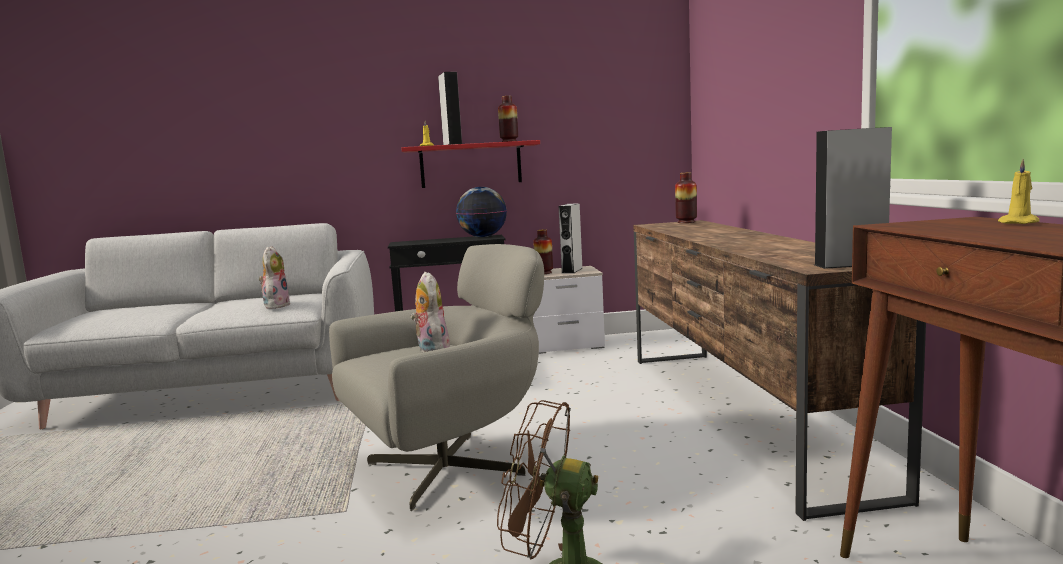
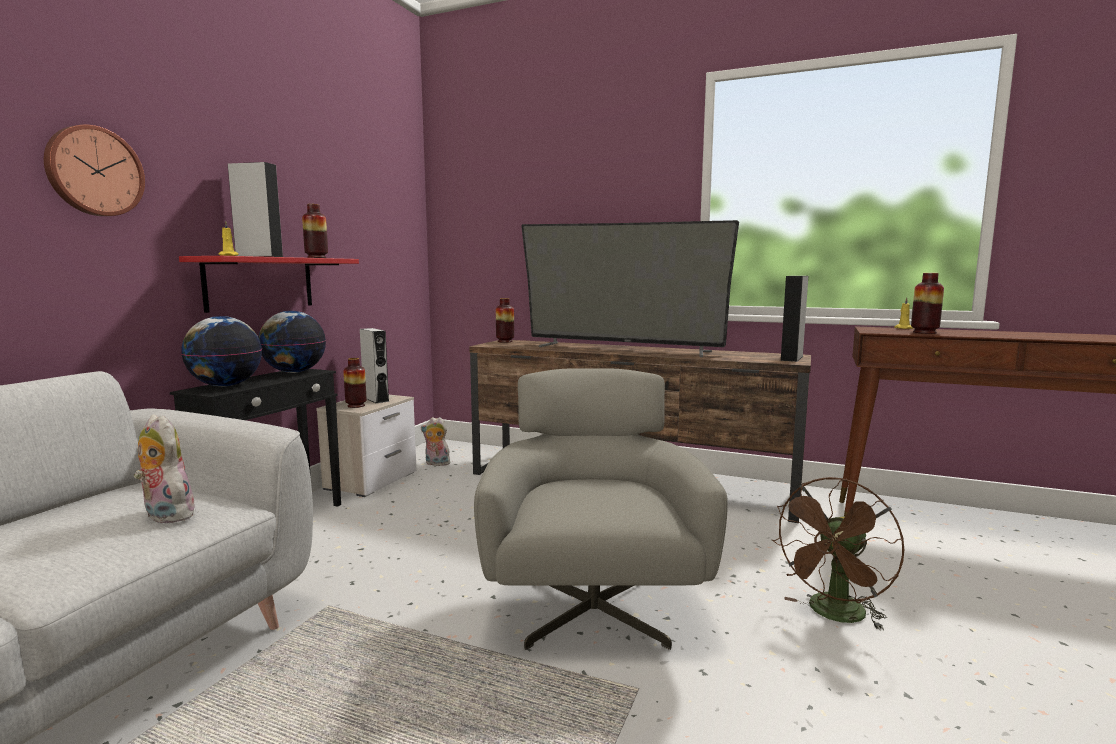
camera: 60 degrees left, 0 degrees up
(349, 99) = (94, 171): none -> wall clock
(419, 241) = (226, 385): none -> globe
(431, 351) = (583, 489): plush toy -> plush toy (436, 464)
(733, 237) = (621, 349): none -> television
(967, 230) = (924, 332): none -> vase

